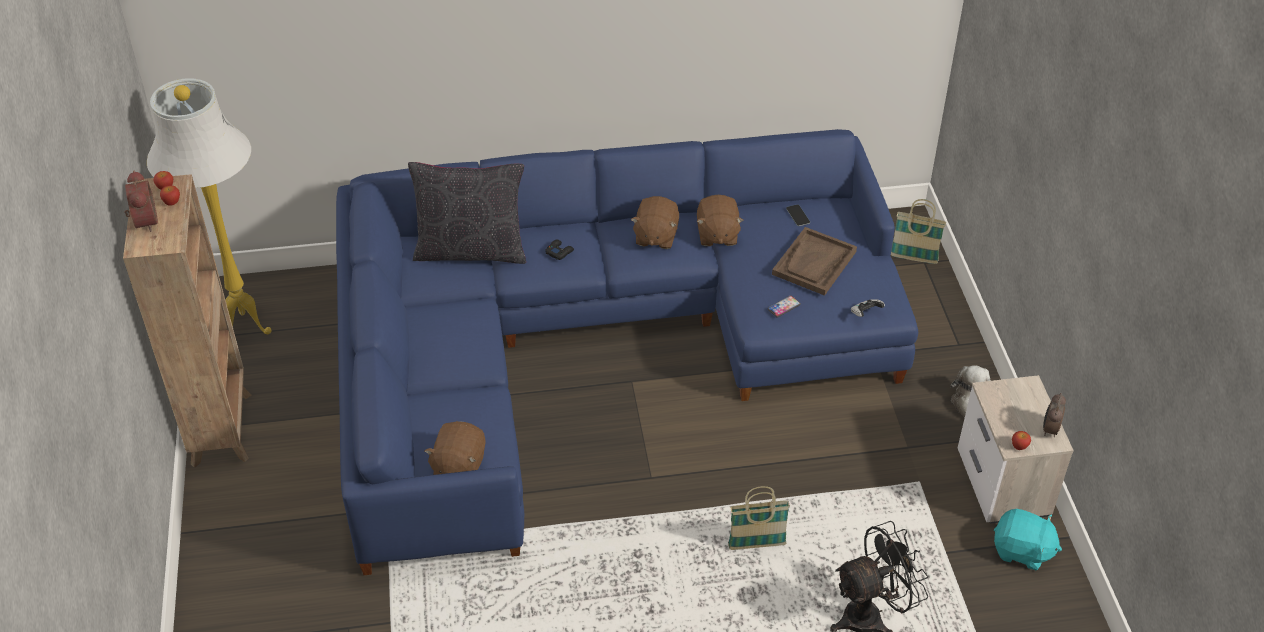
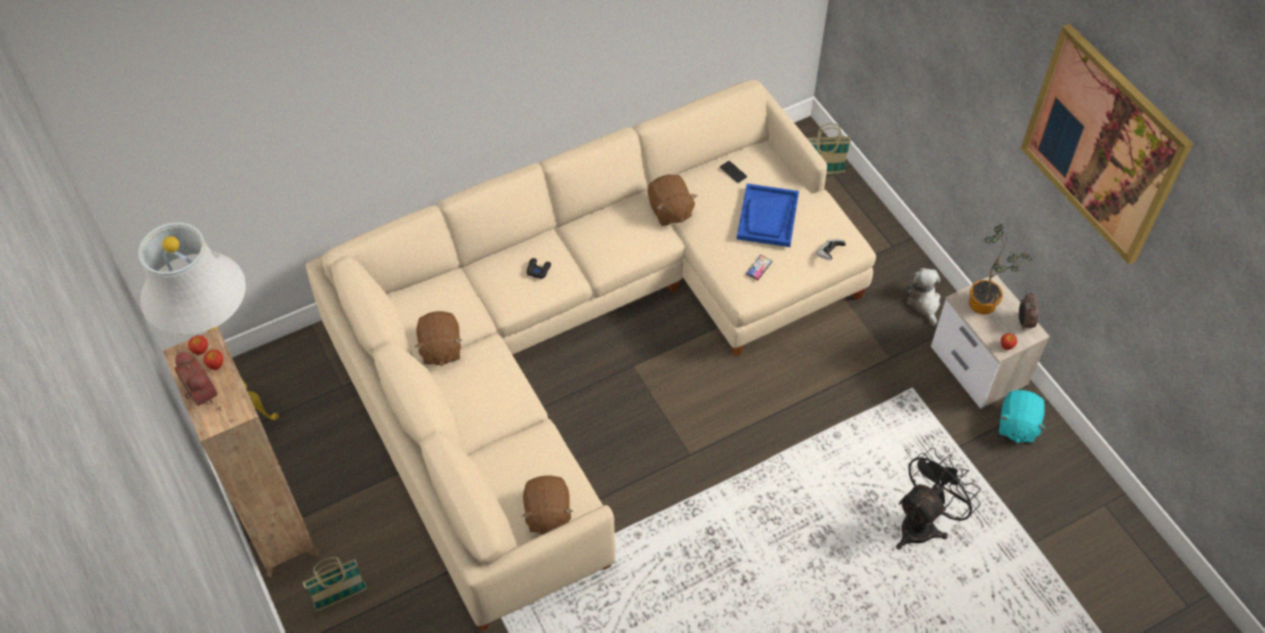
camera: 20 degrees left, 10 degrees up
(471, 250) = (456, 291): black pillow -> none
(593, 343) = (582, 338): blue sofa -> beige sofa
(655, 236) = (617, 228): brown plush toy -> brown plush toy (440, 349)
(756, 545) = (805, 490): basket -> basket (341, 598)
(814, 263) = (768, 217): brown tray -> blue tray
(1015, 400) = (986, 303): none -> potted plant
(1022, 551) = (1017, 425): turquoise plush toy -> turquoise plush toy turned 105 degrees clockwise
(1134, 207) = (1103, 144): none -> picture

